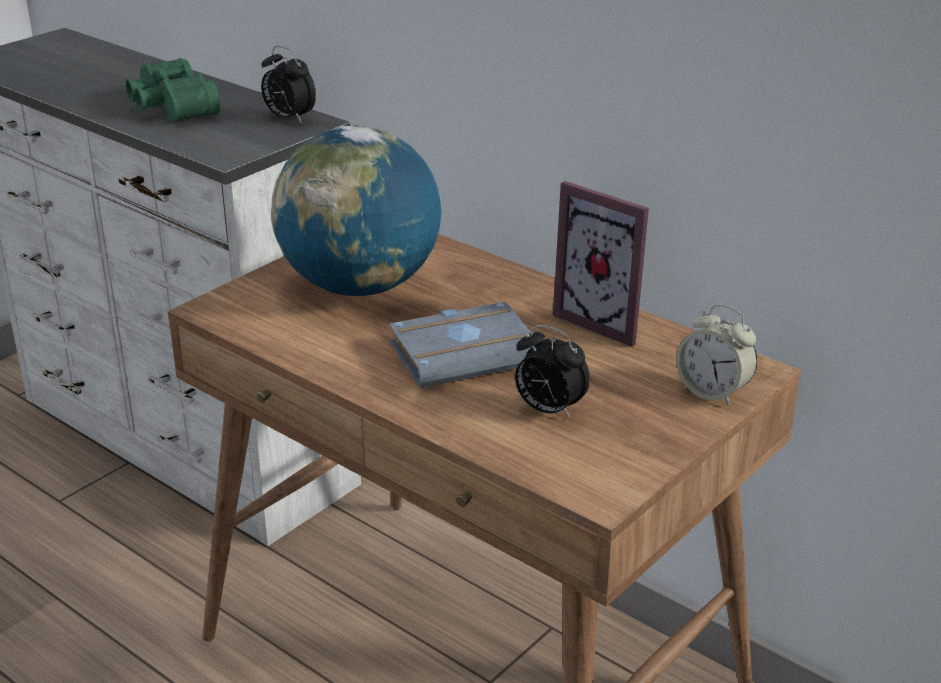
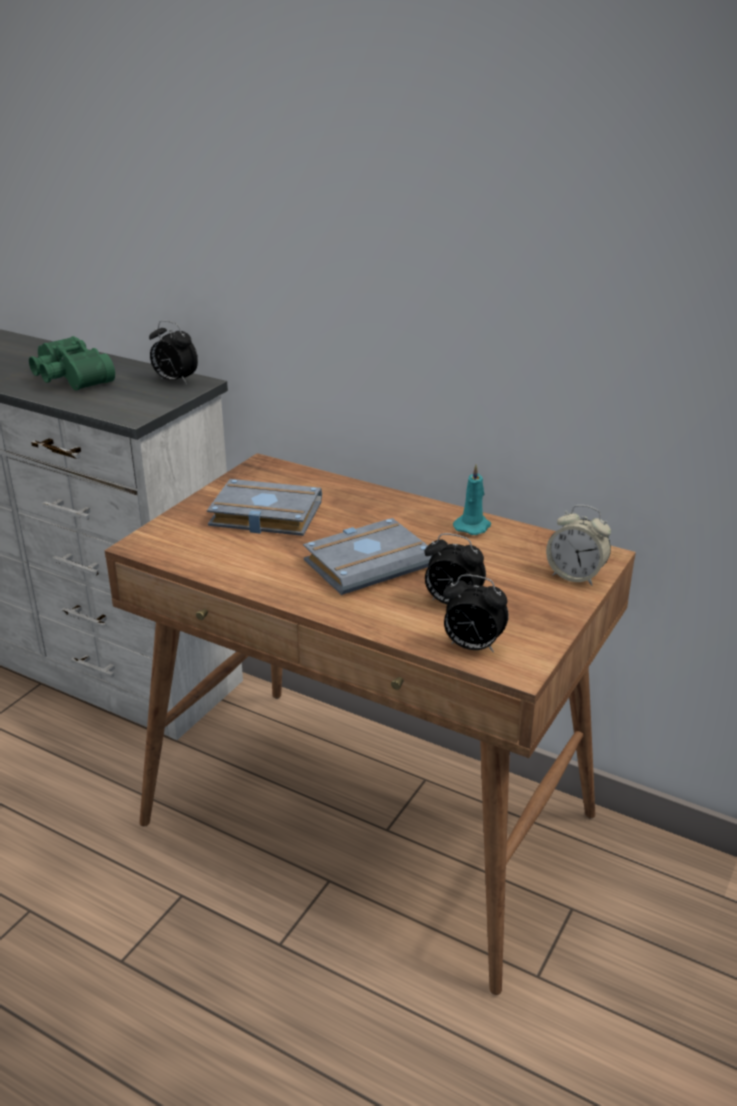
camera: 10 degrees left, 0 degrees up
(360, 287) = (263, 516): globe -> grey book
(554, 464) = (472, 646): none -> alarm clock
(607, 320) = (473, 526): picture frame -> turquoise candle

